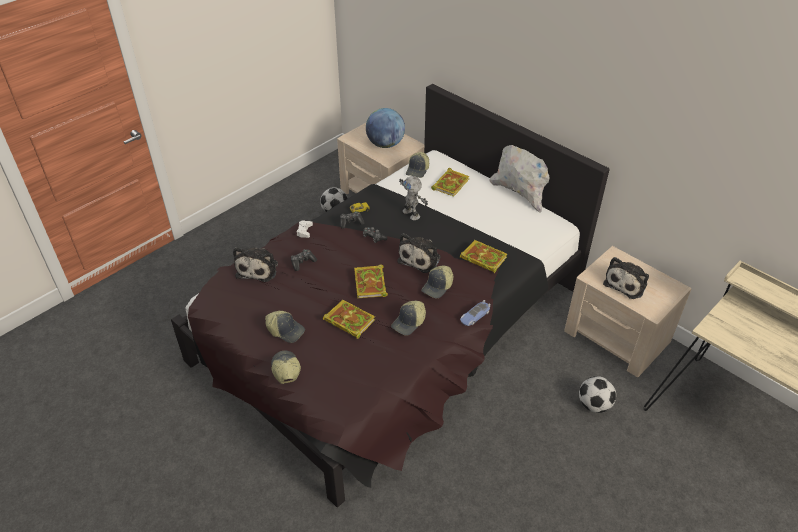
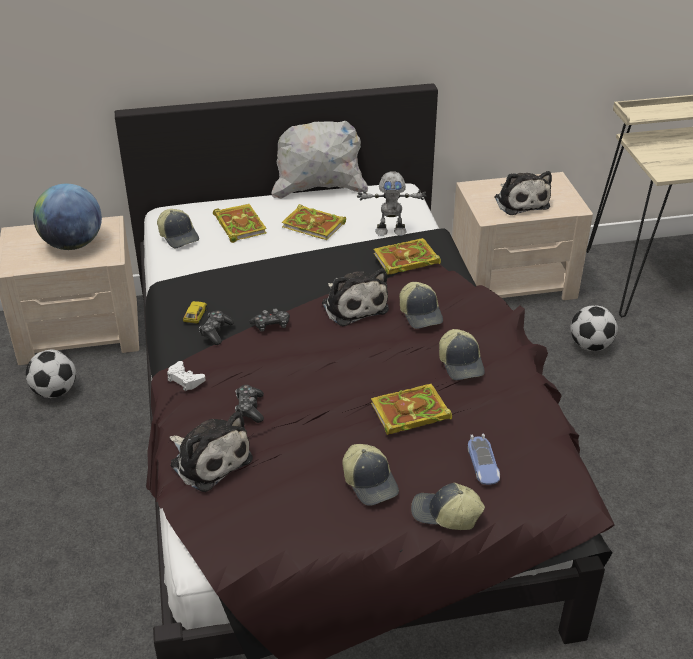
camera: 55 degrees left, 5 degrees down
(286, 330) = (370, 482): cap -> cap turned 90 degrees clockwise
(371, 284) = (361, 365): book -> book (315, 225)
(412, 214) = (258, 277): toy robot -> toy robot (390, 231)
(474, 316) = (497, 309): toy car -> toy car (483, 465)

